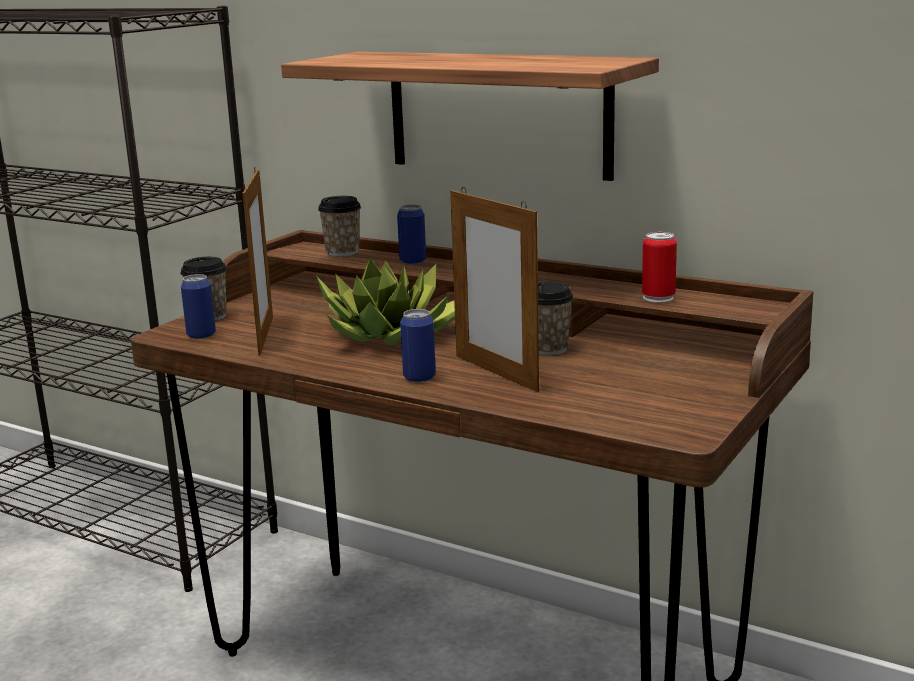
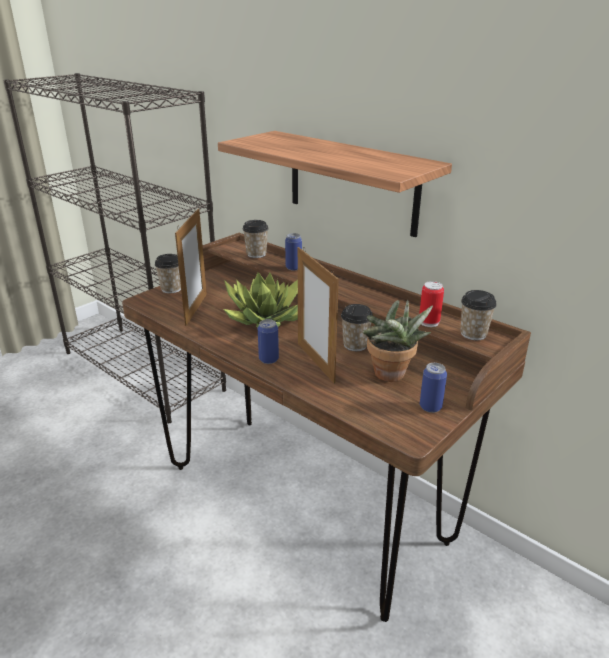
camera: 10 degrees right, 10 degrees up
(201, 335) = (161, 304): can -> can (430, 407)
(621, 375) = (391, 376): none -> potted plant
(730, 303) = (473, 334): none -> cup

